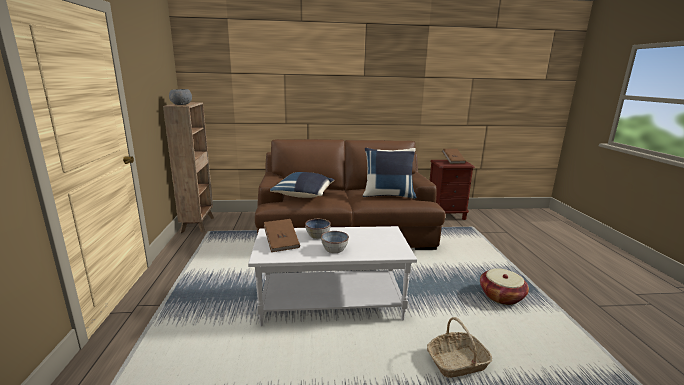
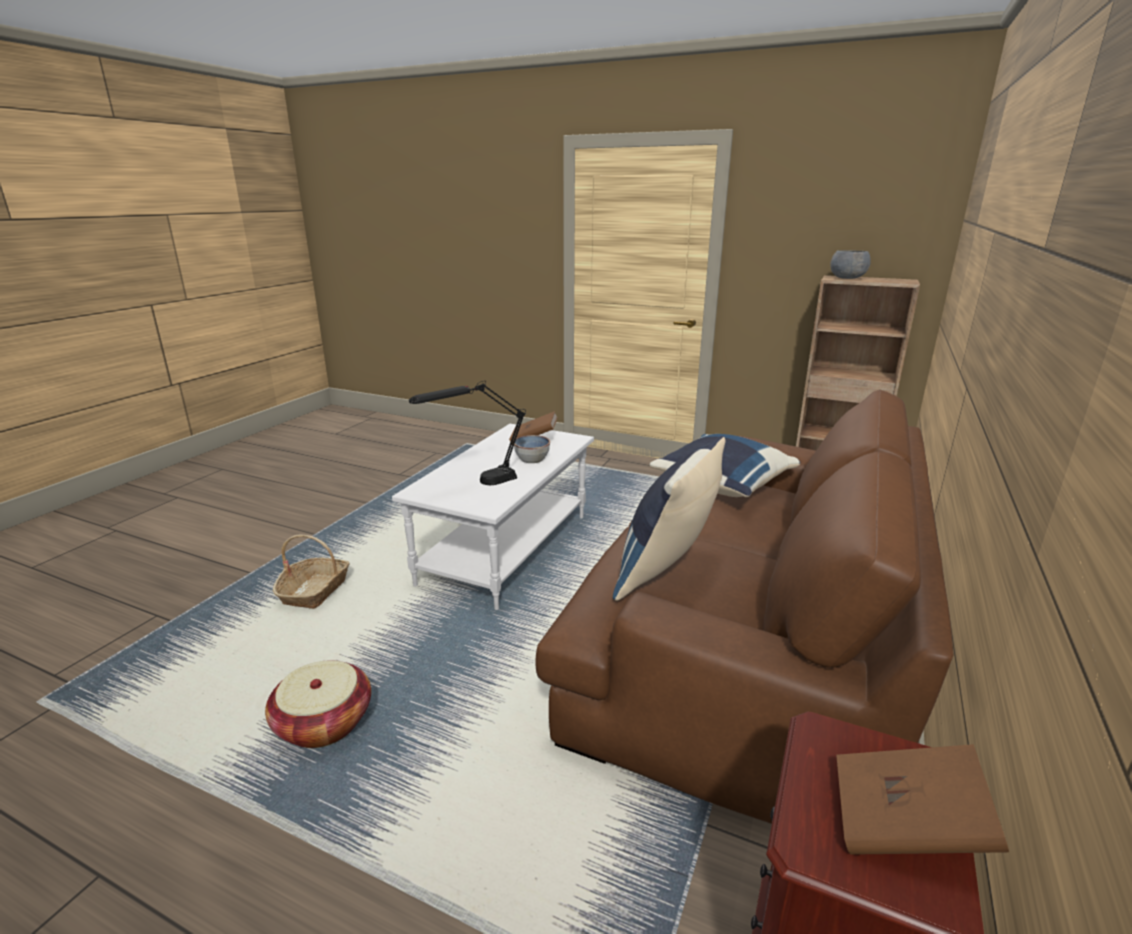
camera: 120 degrees right, 5 degrees up
(334, 249) = (483, 459): bowl -> none
(371, 240) = (476, 485): none -> black table lamp

